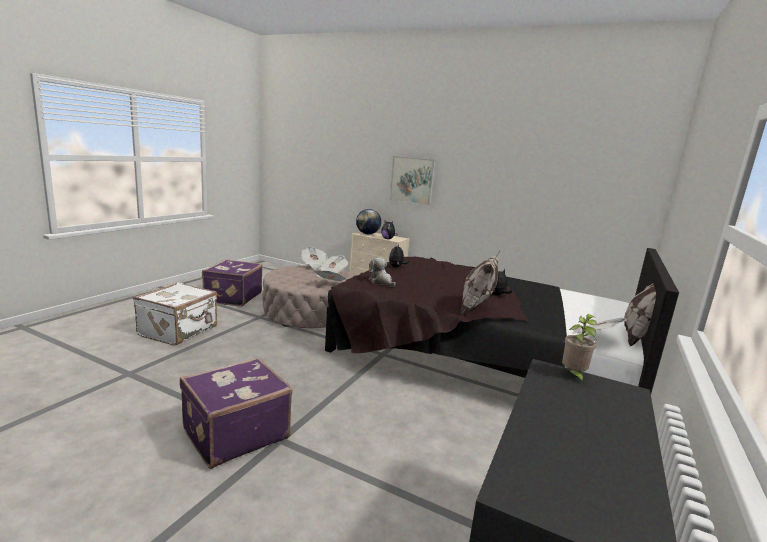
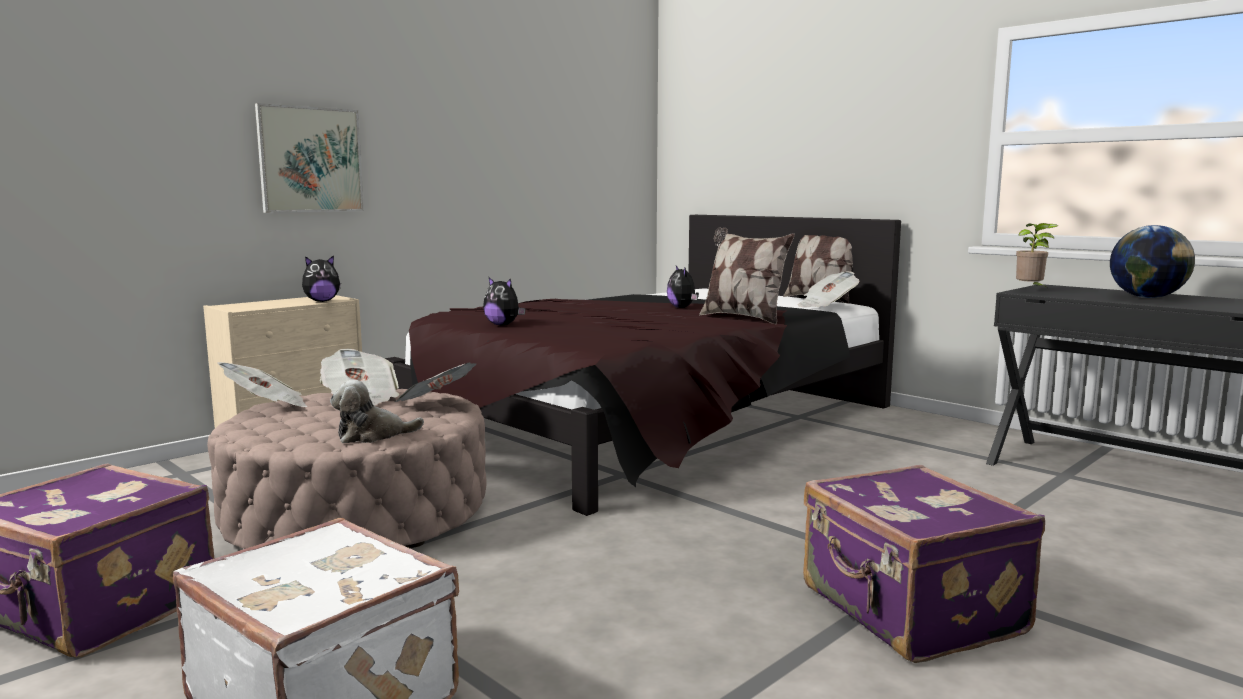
camera: 70 degrees left, 5 degrees down
(367, 234) = (251, 306): globe -> globe (1147, 297)
(381, 282) = (600, 336): plush toy -> plush toy (372, 435)

